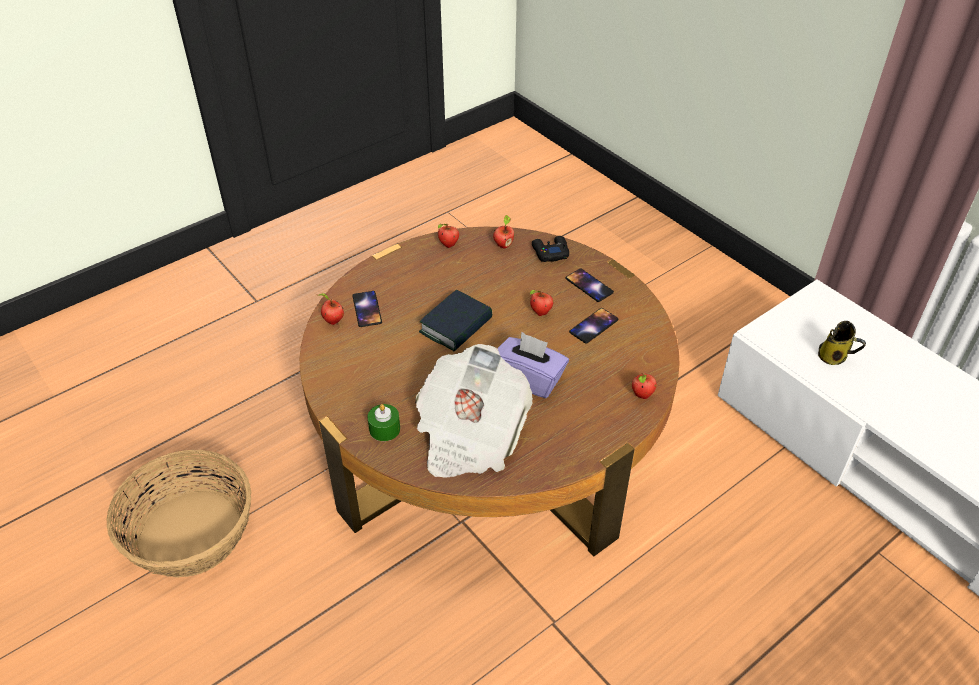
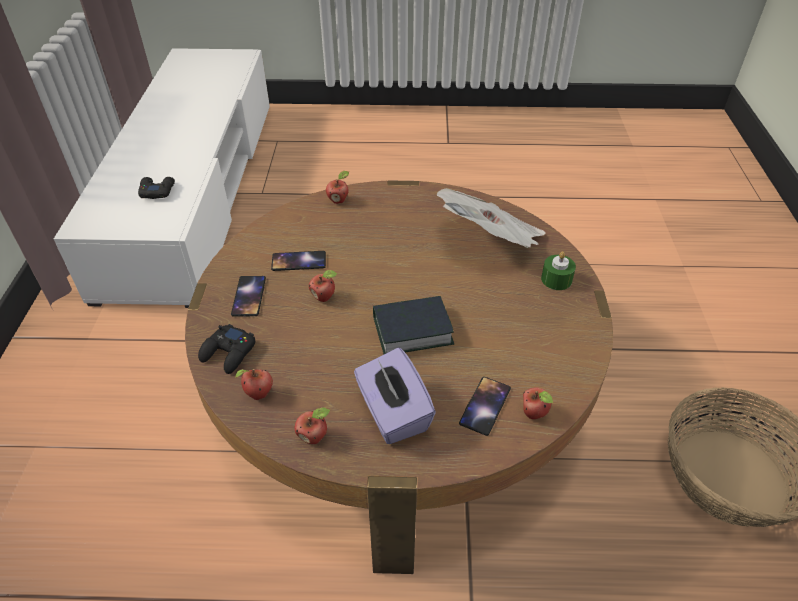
camera: 140 degrees left, 0 degrees up
(529, 379) = (402, 252): purple tissue box -> purple tissue box (393, 413)
(834, 357) = (157, 191): mug -> black game controller

